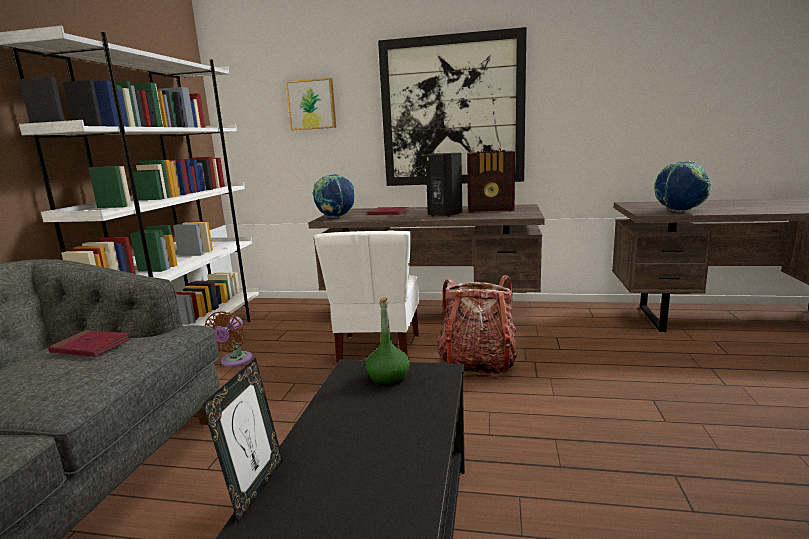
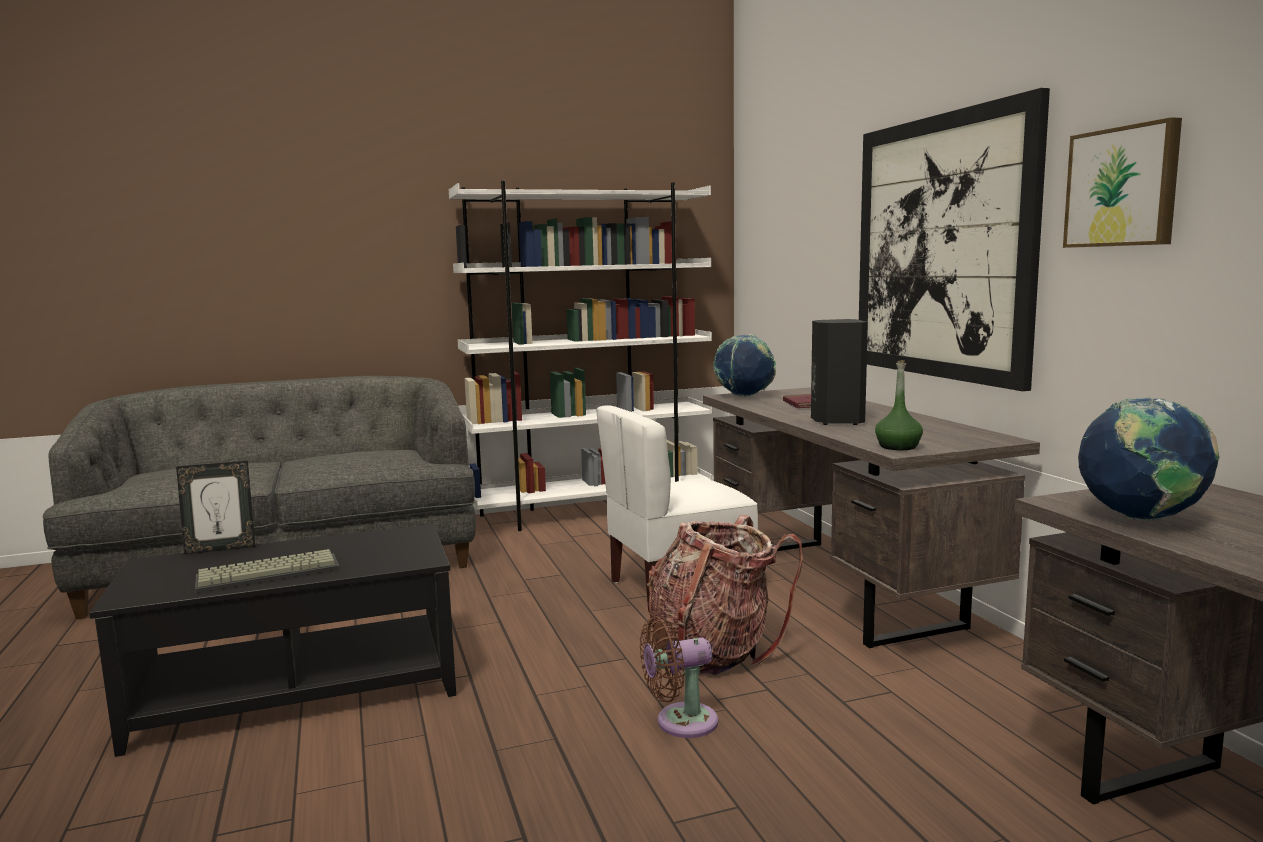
camera: 60 degrees right, 5 degrees down
(91, 347) = (384, 454): red book -> none
(234, 361) = (580, 537): brown fan -> brown fan (680, 722)
(312, 104) = (805, 231): picture -> picture (1123, 187)
(388, 378) = (398, 546): green bottle -> green bottle (897, 447)
(397, 452) = (270, 572): none -> keyboard
(491, 209) = (924, 431): radio -> none

